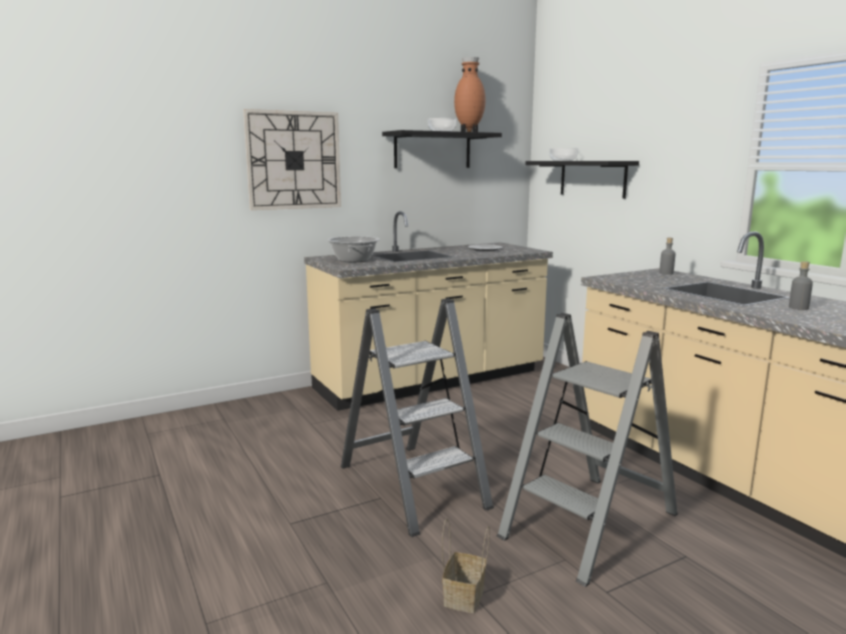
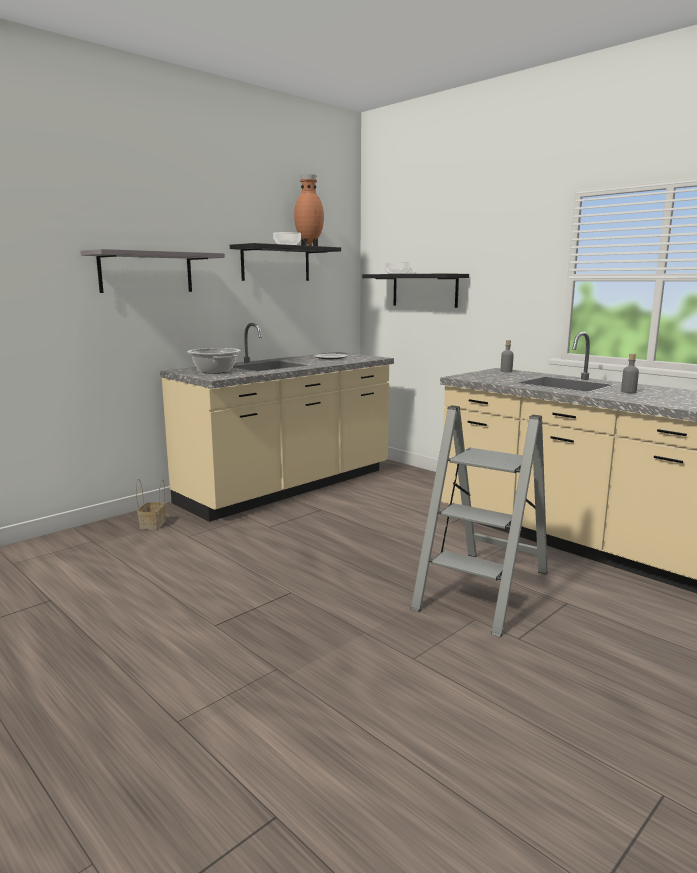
camera: 15 degrees left, 0 degrees up
(293, 160) = (146, 272): wall clock -> grey shelf
(411, 484) = (314, 578): grey step ladder -> none
(464, 597) = (406, 661): basket -> basket (153, 525)

